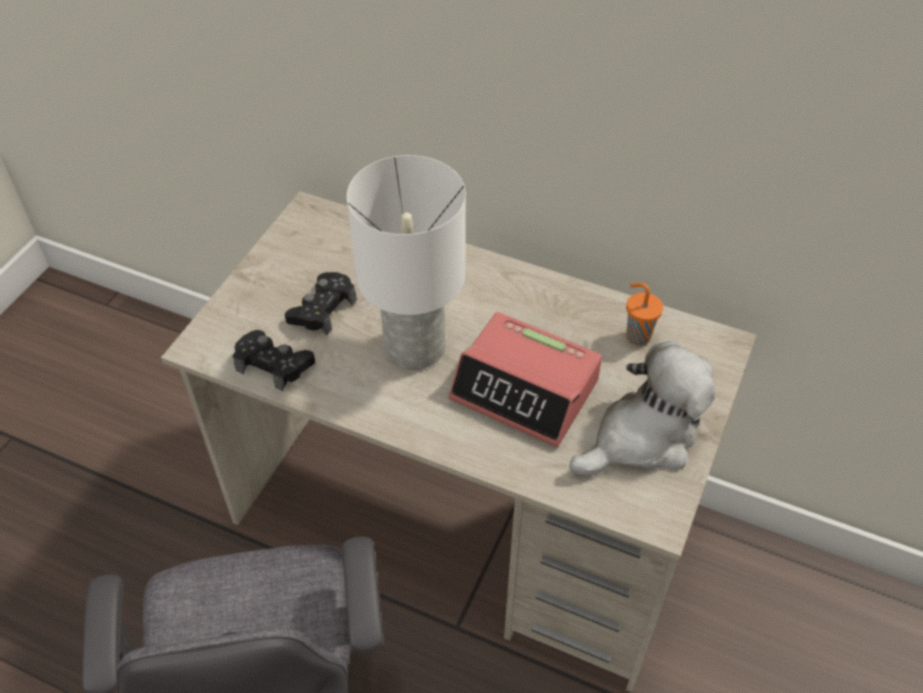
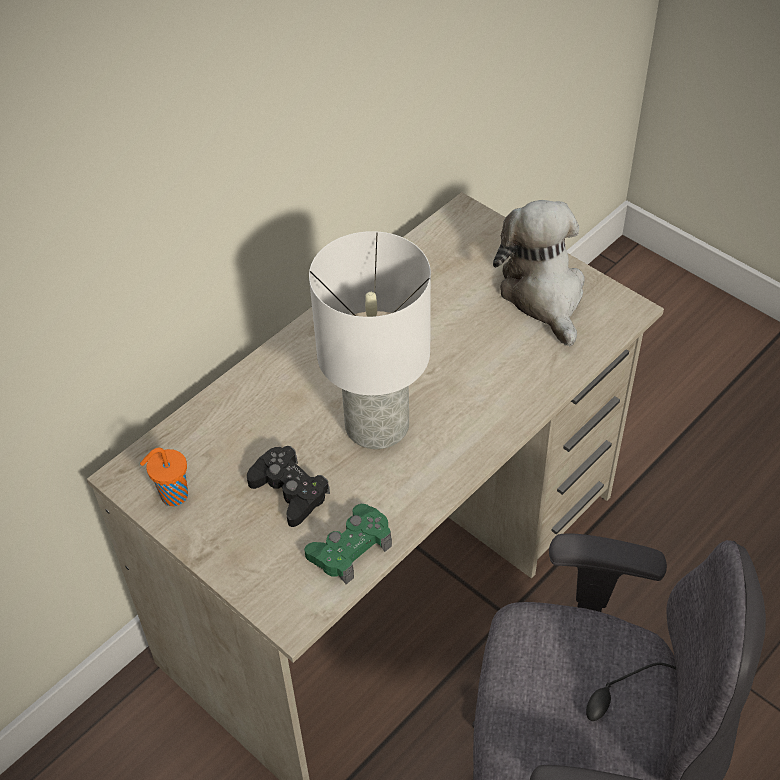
camera: 70 degrees left, 0 degrees up
(274, 364) = (350, 548): black game controller -> green game controller
(525, 390) = (463, 356): alarm clock -> none
(637, 336) = (432, 264): orange cup -> orange cup (172, 496)

